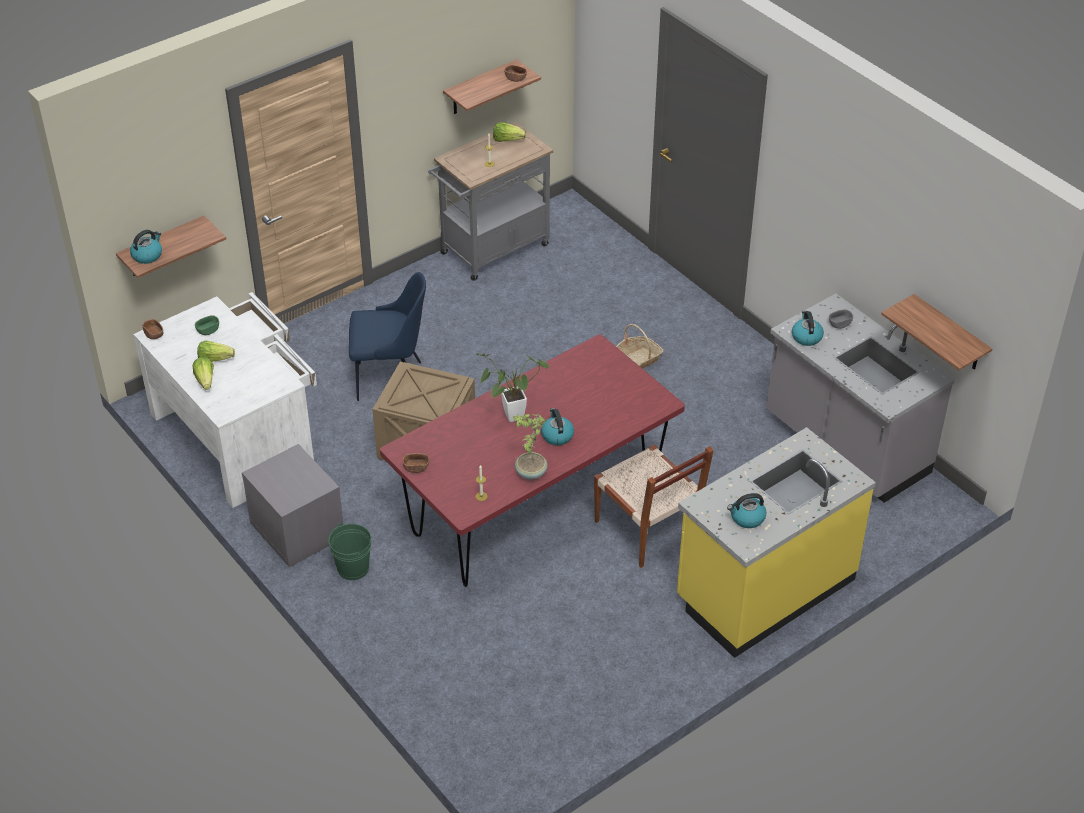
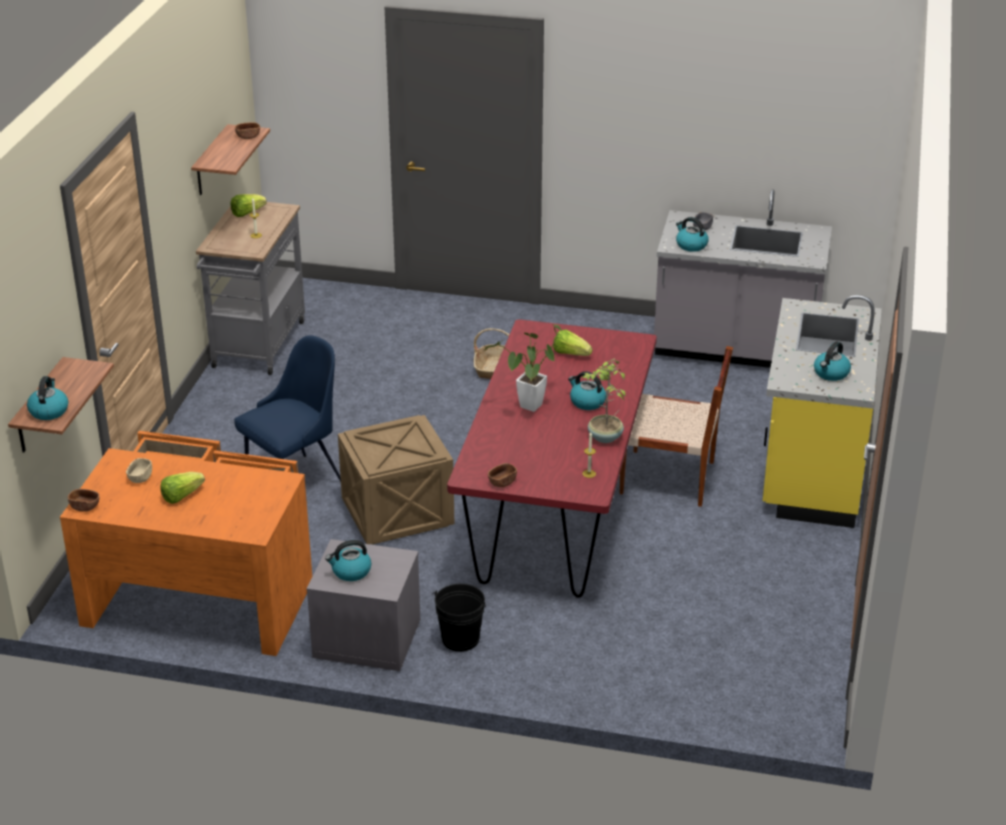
camera: 40 degrees left, 10 degrees down
(205, 380) = (196, 516): lettuce -> lettuce (571, 353)
(208, 330) = (140, 477): green bowl -> beige bowl
(239, 434) = (200, 595): white desk -> orange desk
(280, 476) = (350, 571): none -> kettle
(353, 568) = (460, 639): green bucket -> black bucket
(949, 334) = (816, 184): shelf -> none

